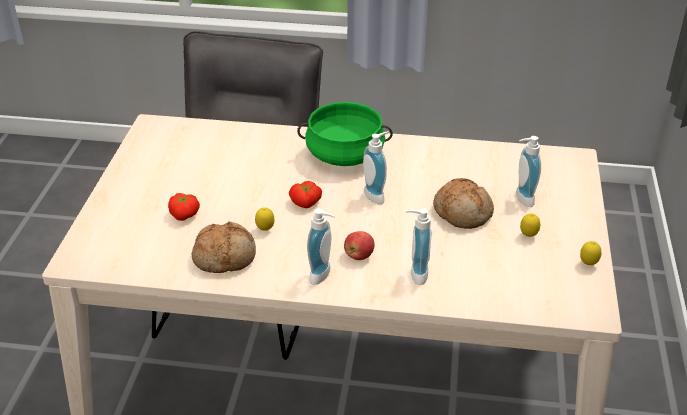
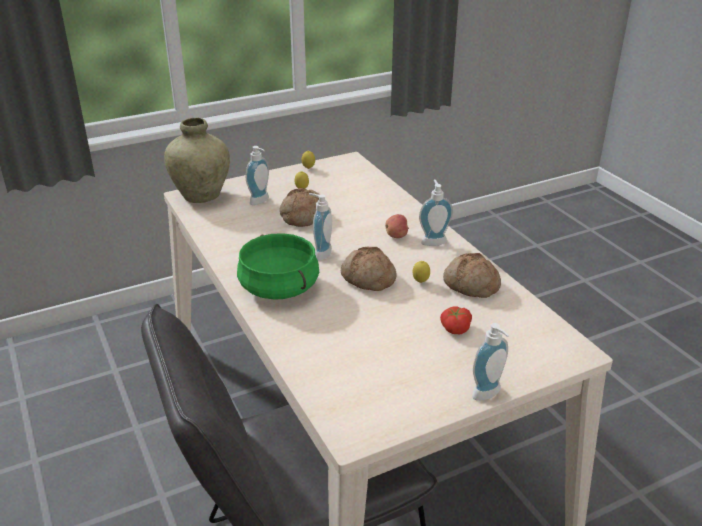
camera: 125 degrees left, 5 degrees down
(305, 203) = (367, 278): tomato -> bread
(415, 274) = (387, 212): soap dispenser -> soap dispenser (489, 395)
(566, 167) = (202, 196): none -> beige vase

